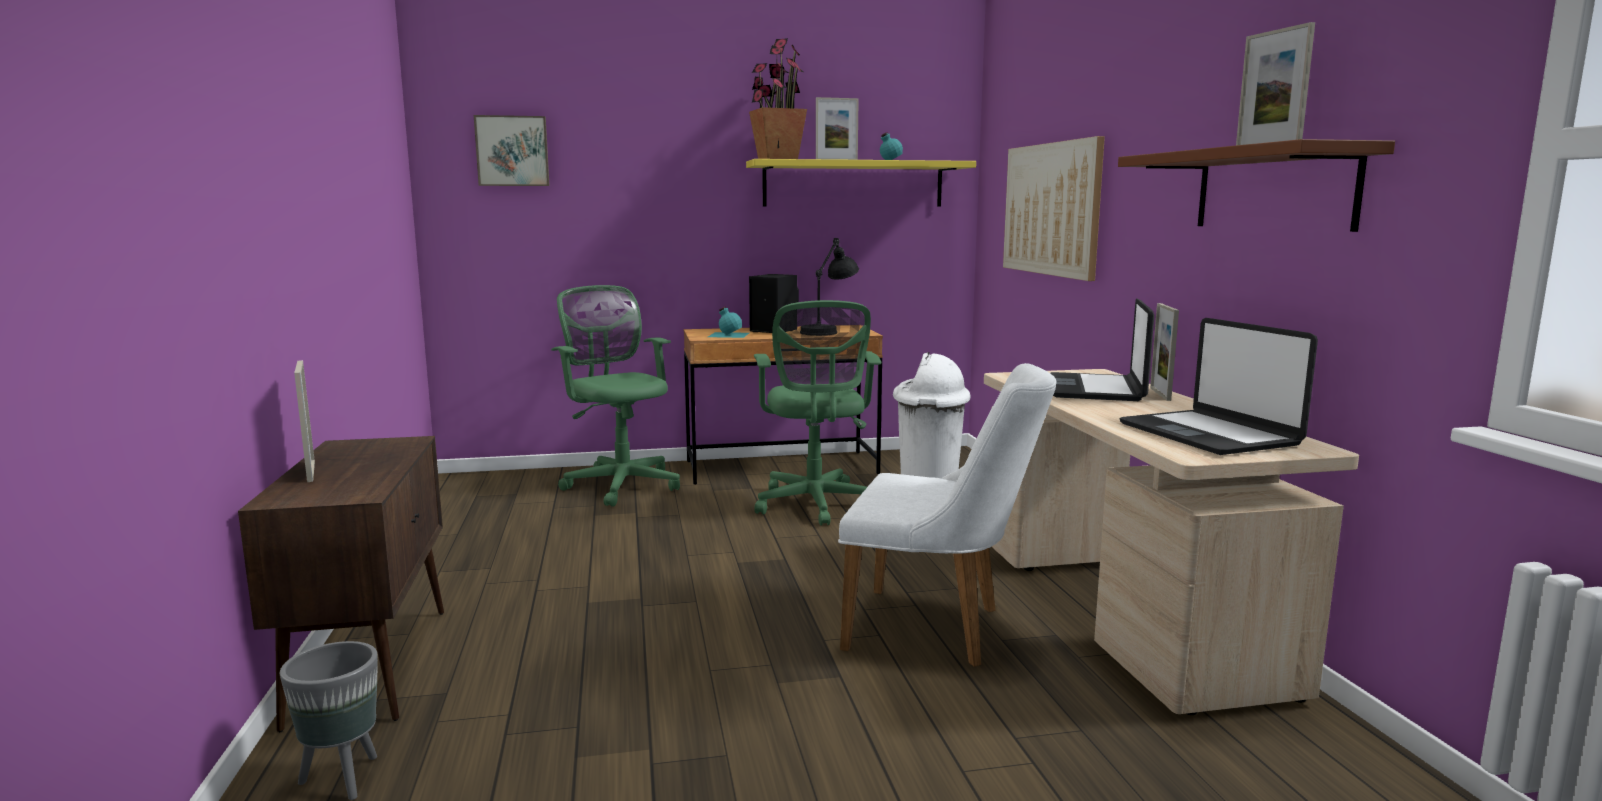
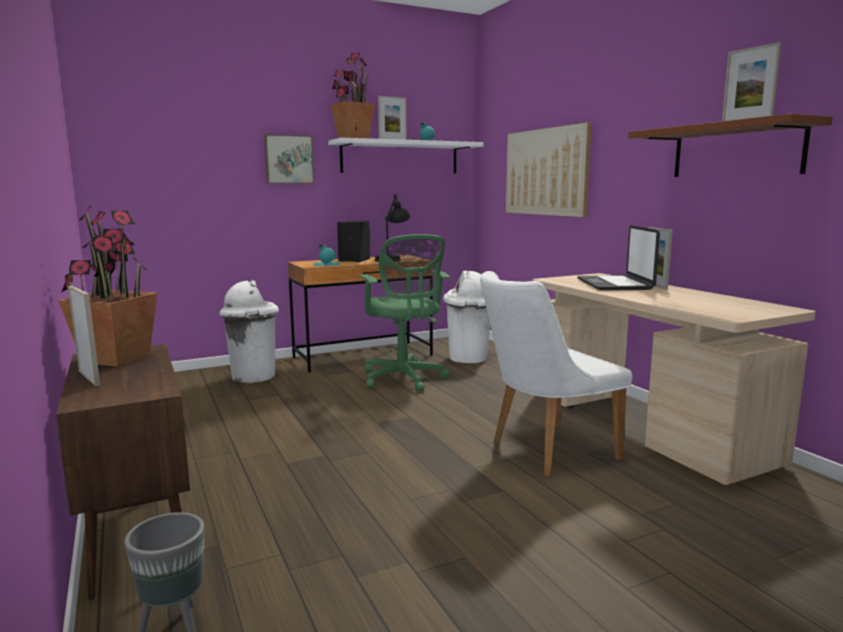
camera: 15 degrees left, 0 degrees up
(363, 450) = (117, 358): none -> potted plant
(512, 151) = (153, 129): picture -> picture (289, 159)
(621, 484) = (253, 376): green office chair -> white trash can
(853, 184) = (400, 157): yellow shelf -> white shelf
(939, 629) = (544, 451): white chair -> white chair turned 150 degrees clockwise
(1209, 434) = (720, 305): laptop -> none

